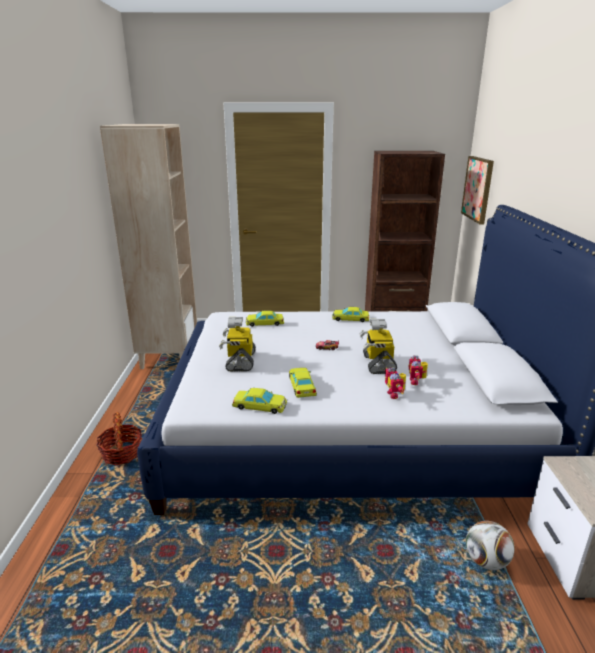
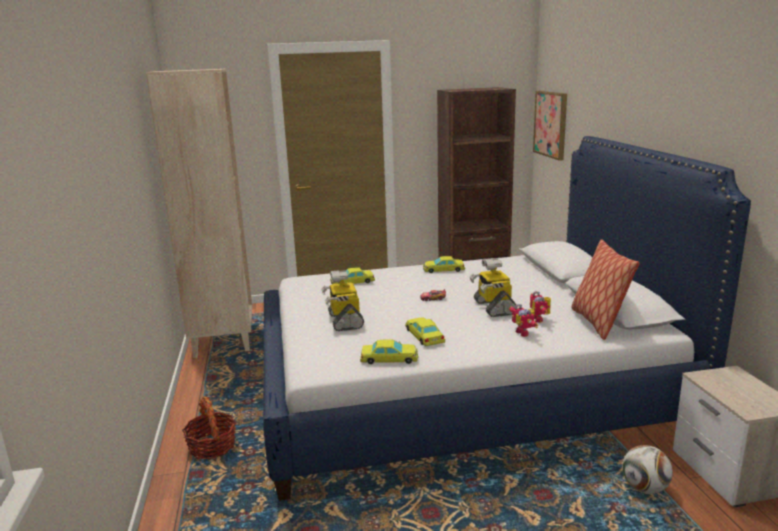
camera: 10 degrees left, 5 degrees down
(470, 393) = (598, 323): none -> pillow

